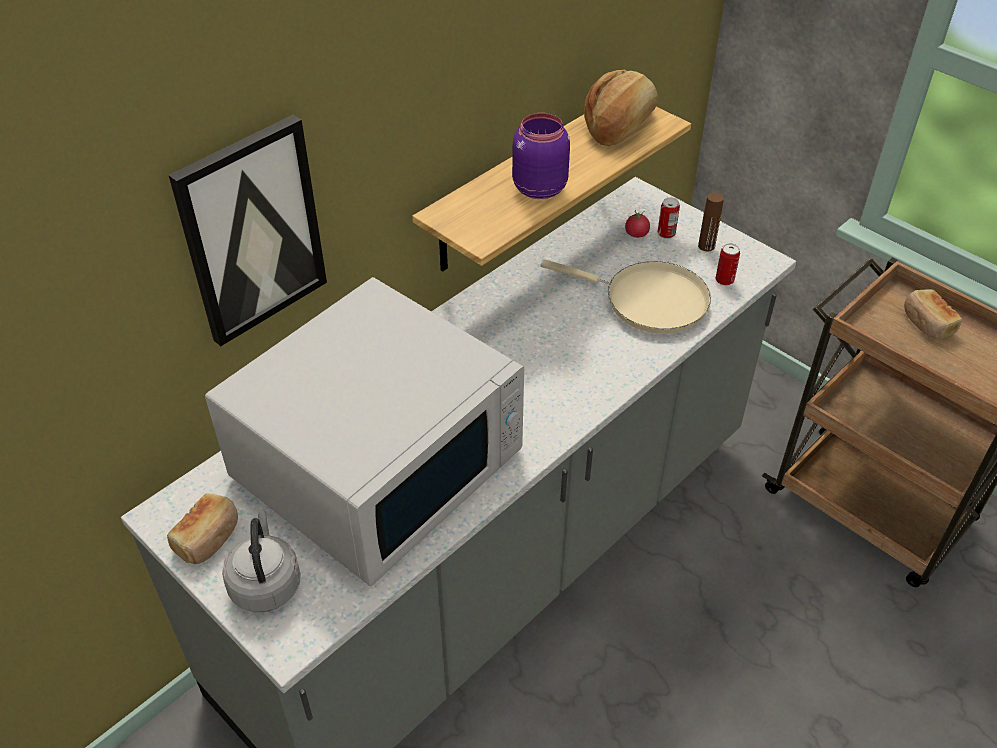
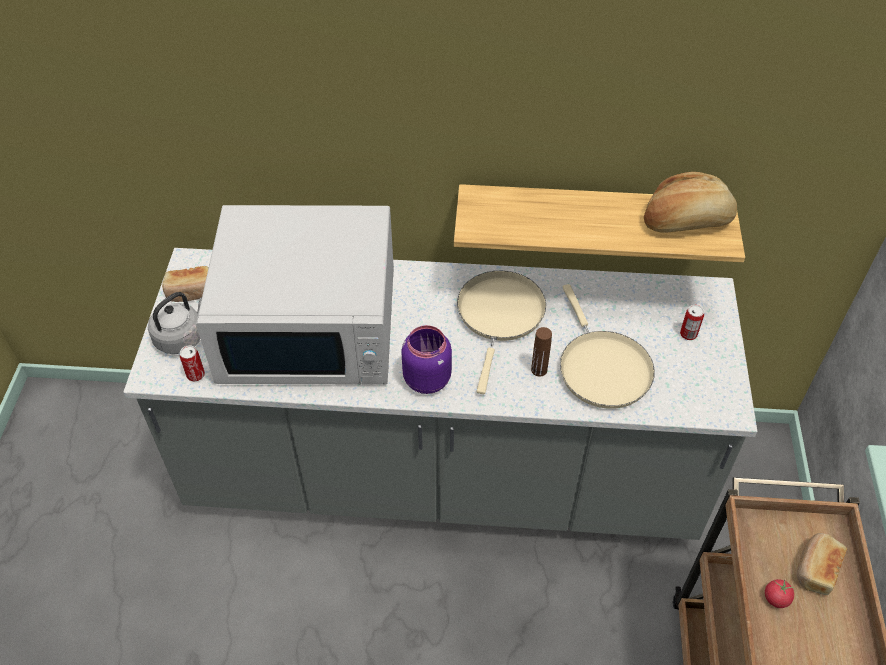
camera: 50 degrees right, 5 degrees up
(251, 231) = (305, 124): picture -> none
(523, 325) = (500, 316): none -> beige frying pan
(538, 188) = (559, 223): purple jar -> purple jar (427, 378)
(636, 234) = (666, 318): tomato -> tomato (776, 598)
(706, 246) = (703, 366): brown bottle -> brown bottle (539, 370)
(724, 280) = (678, 398): can -> can (195, 375)

